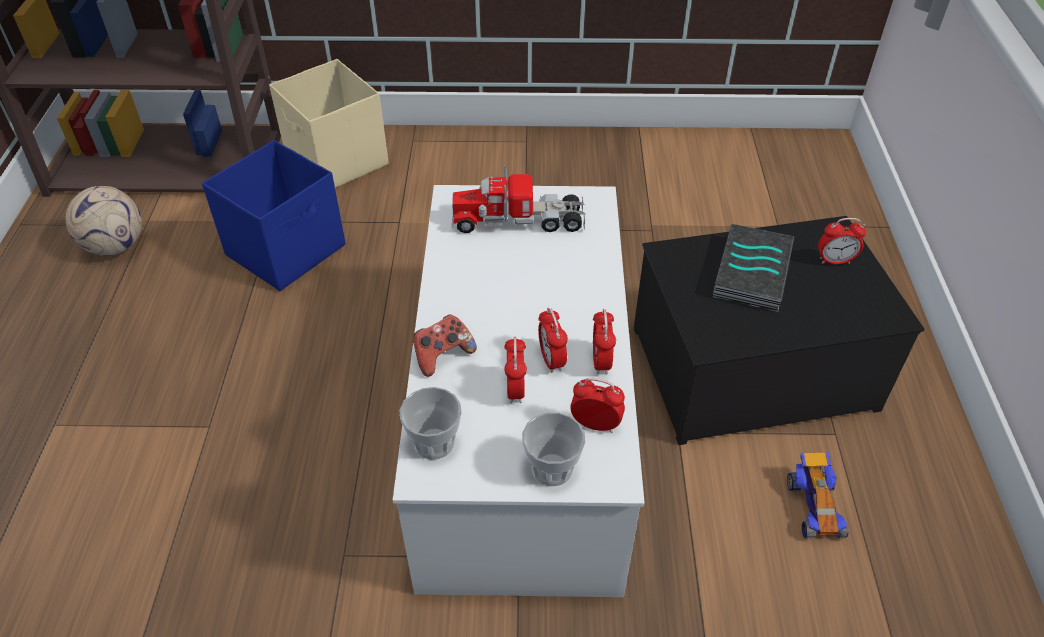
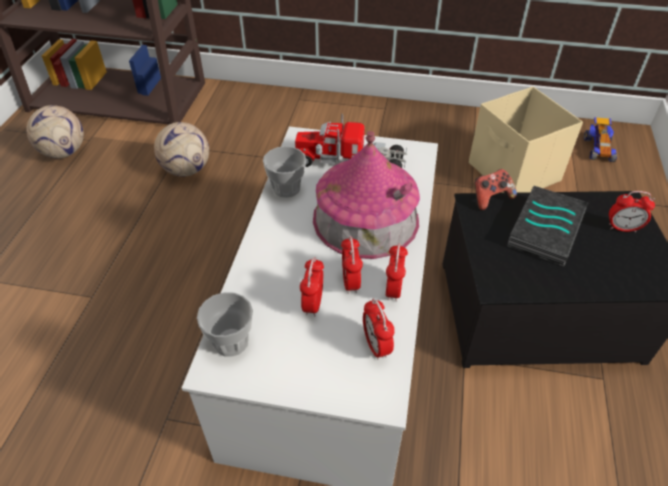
camera: 10 degrees right, 0 degrees up
(288, 250) = (186, 169): blue storage box -> football
(337, 161) = (239, 108): beige storage box -> beige storage box (514, 173)
(442, 355) = (259, 265): game controller -> game controller (490, 198)
(552, 286) = (365, 219): none -> toy house
(552, 468) = (328, 381): cup -> cup (286, 188)
(595, 424) = (376, 346): alarm clock -> alarm clock turned 135 degrees counterclockwise
(814, 507) = (574, 442): toy car -> toy car (598, 149)

